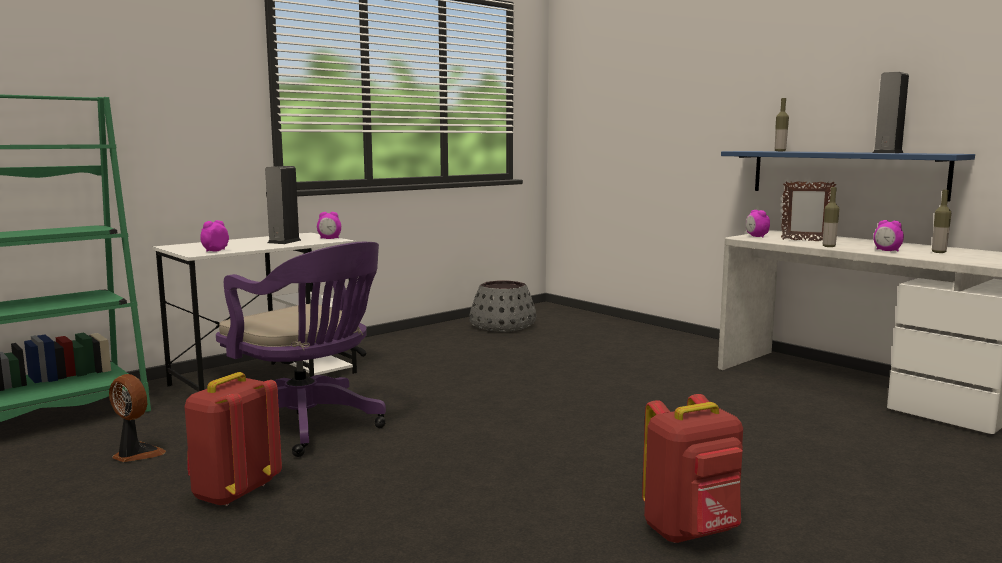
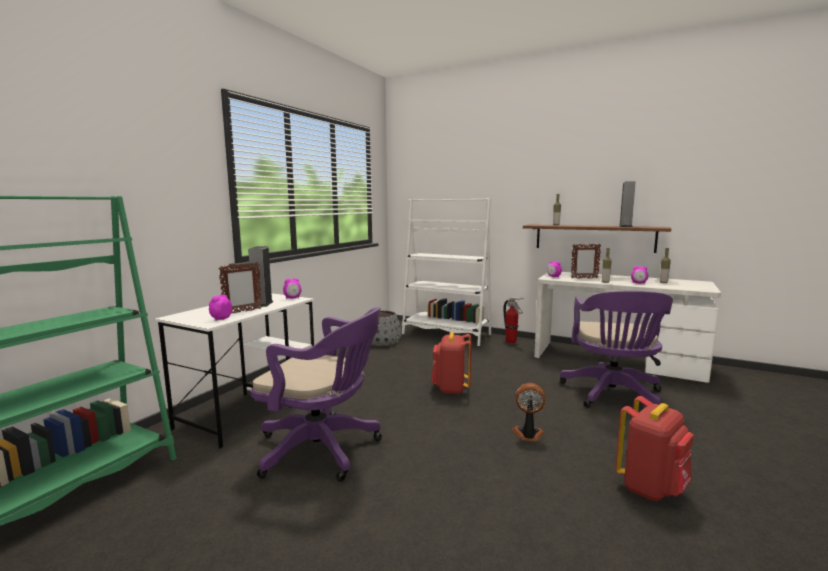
camera: 20 degrees left, 0 degrees up
(136, 454) = (198, 509): fan -> fan (528, 435)
(233, 493) = (320, 531): red backpack -> red backpack (451, 389)
(249, 246) = (243, 312): none -> picture frame
(610, 327) = (446, 334): none -> white bookcase
(703, 346) = (511, 342): none -> fire extinguisher
(785, 428) = (613, 395): none -> purple office chair
(845, 174) = (593, 238): blue shelf -> brown shelf

